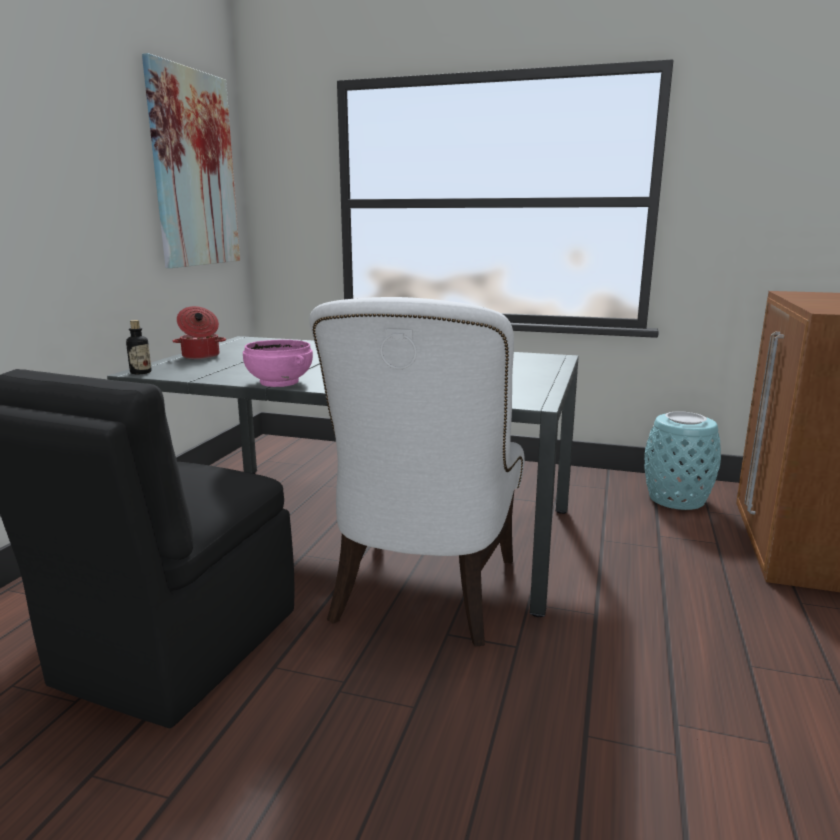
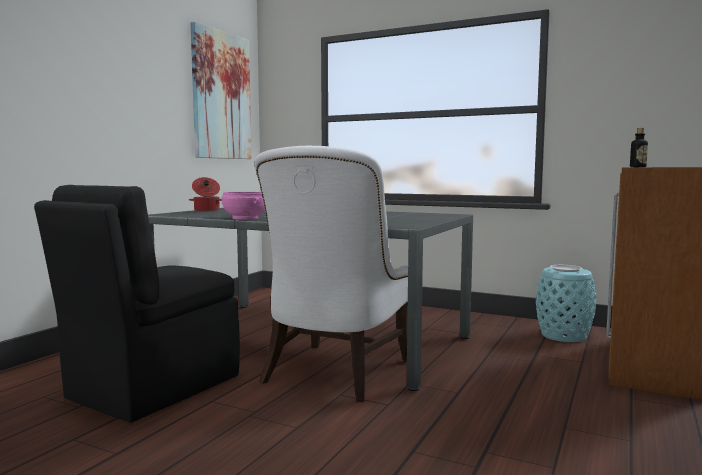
camera: 10 degrees right, 10 degrees down
(141, 372) = (161, 214): bottle -> bottle (638, 167)

